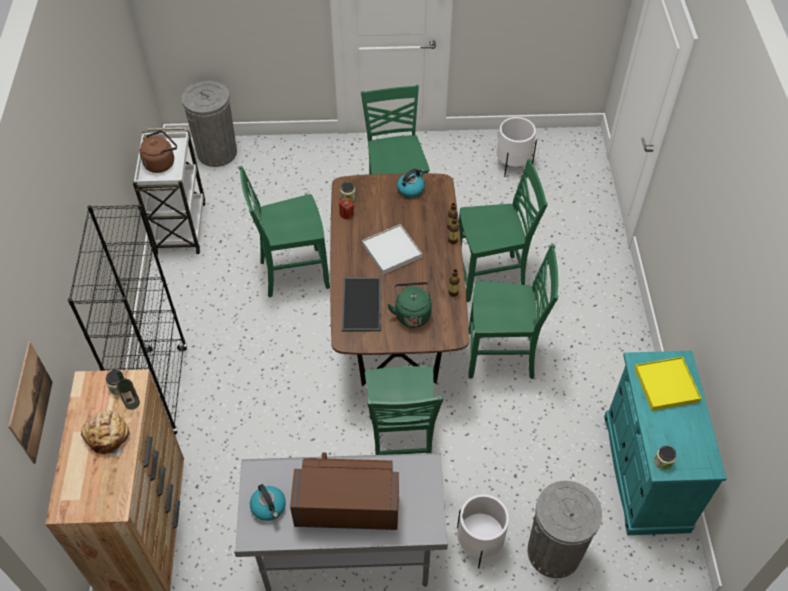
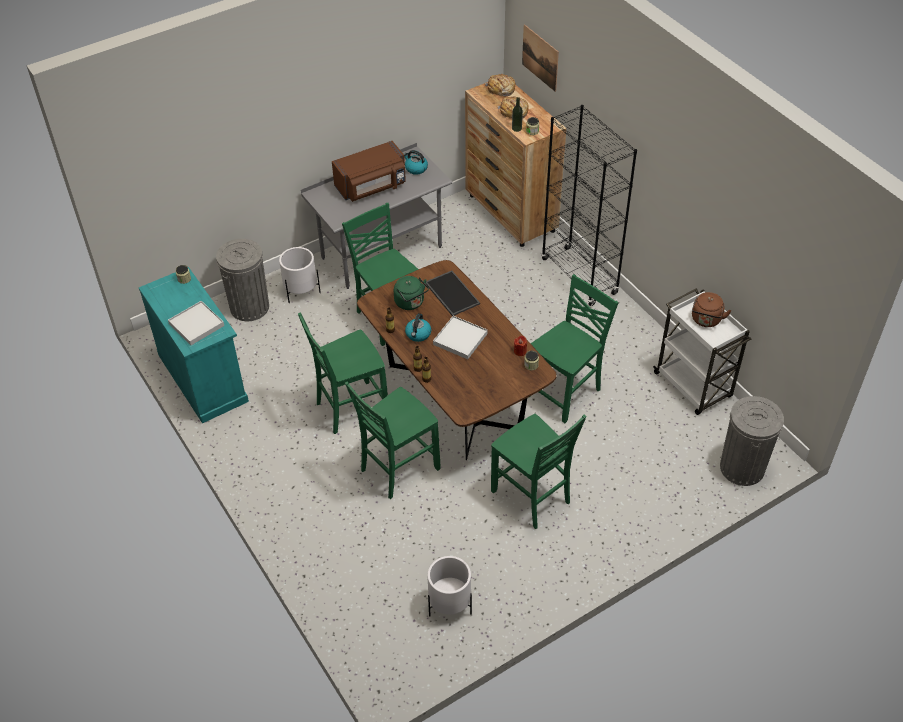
camera: 150 degrees right, 5 degrees down
(80, 492) = (500, 90): none -> bread
(411, 189) = (485, 396): kettle -> kettle (418, 334)
(666, 385) = (196, 324): yellow tray -> white tray

